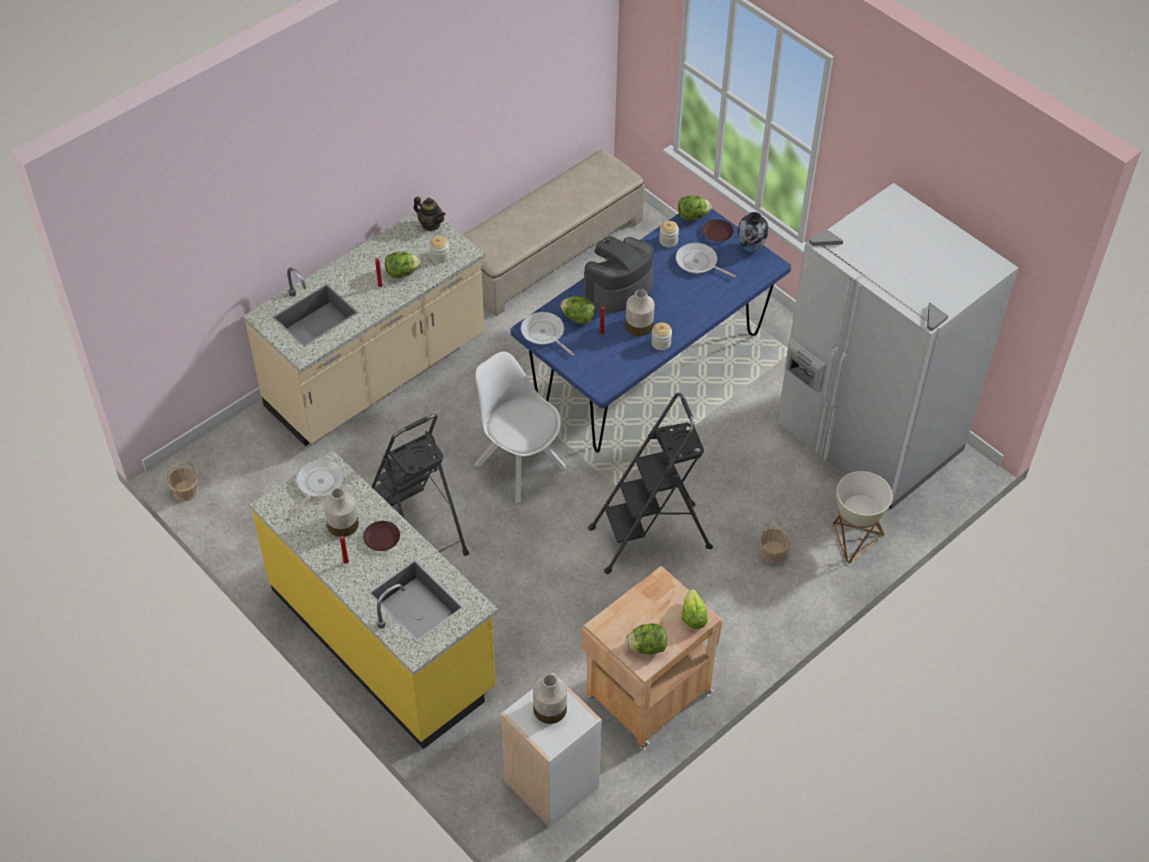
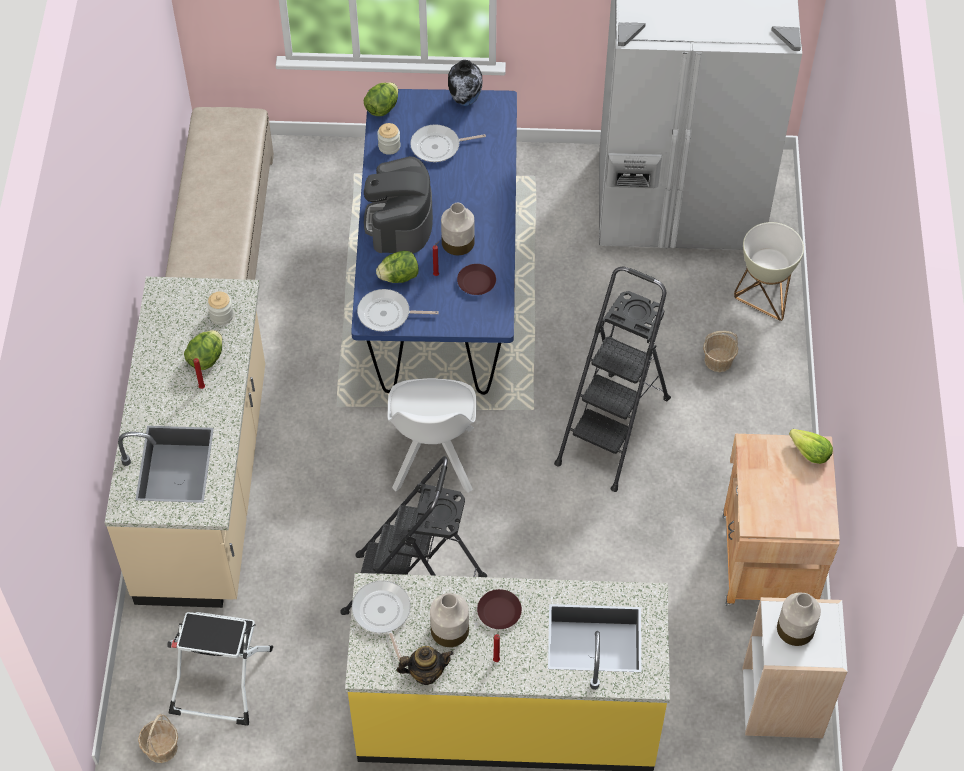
camera: 45 degrees left, 5 degrees up
(259, 480) = (219, 676): none -> step ladder
(430, 224) = (174, 292): teapot -> teapot (425, 673)
(519, 464) = (433, 460): white chair -> white chair turned 90 degrees counterclockwise
(647, 647) = (807, 509): lettuce -> none
(661, 343) = (495, 243): jar -> none
(717, 233) = (421, 108): brown plate -> brown plate (476, 282)

